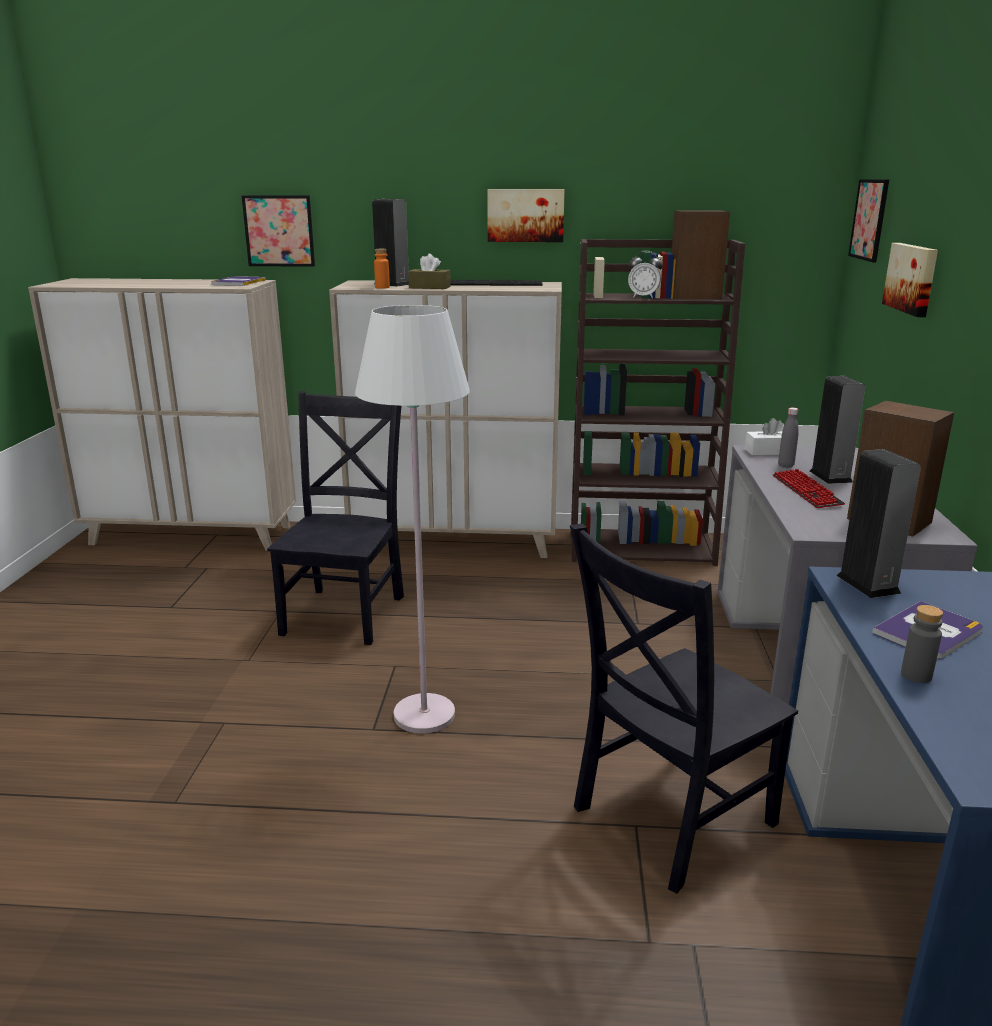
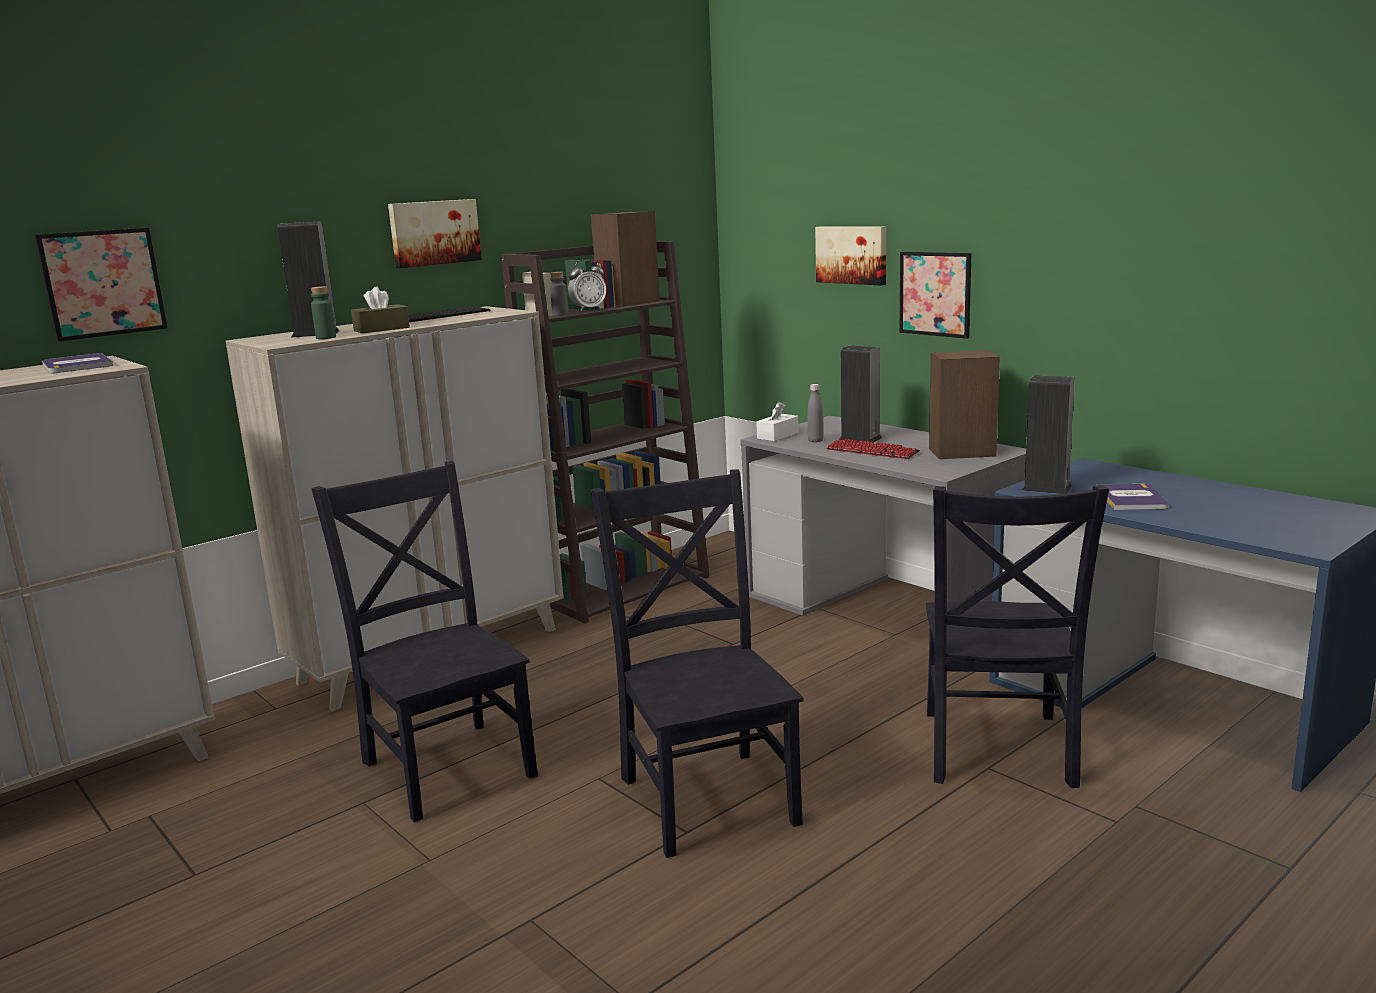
camera: 45 degrees left, 5 degrees down
(382, 287) = (326, 337): orange bottle -> green bottle
(425, 715) = (707, 795): white floor lamp -> black chair
(869, 219) = (754, 210): picture -> picture (935, 294)
(916, 675) = (1181, 519): grey bottle -> grey bottle (560, 314)

